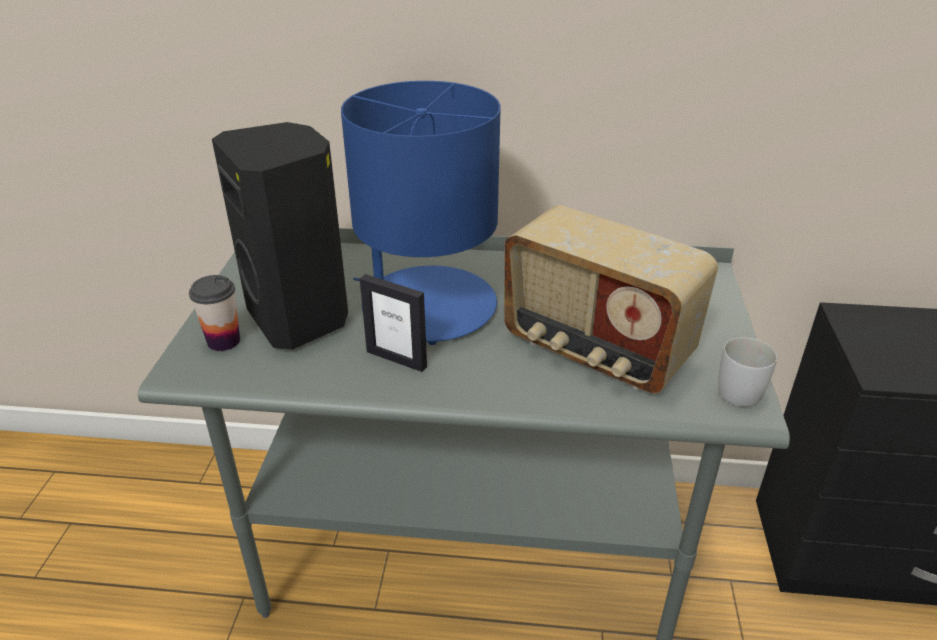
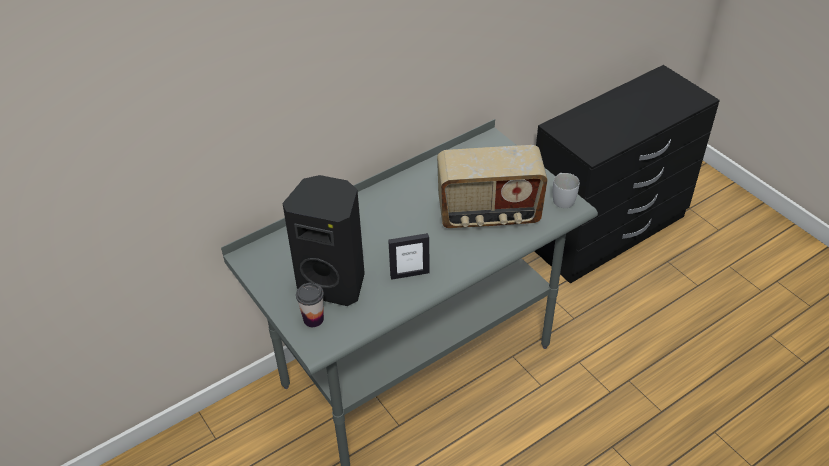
camera: 40 degrees left, 10 degrees up
(427, 305) = (386, 236): blue table lamp -> none

